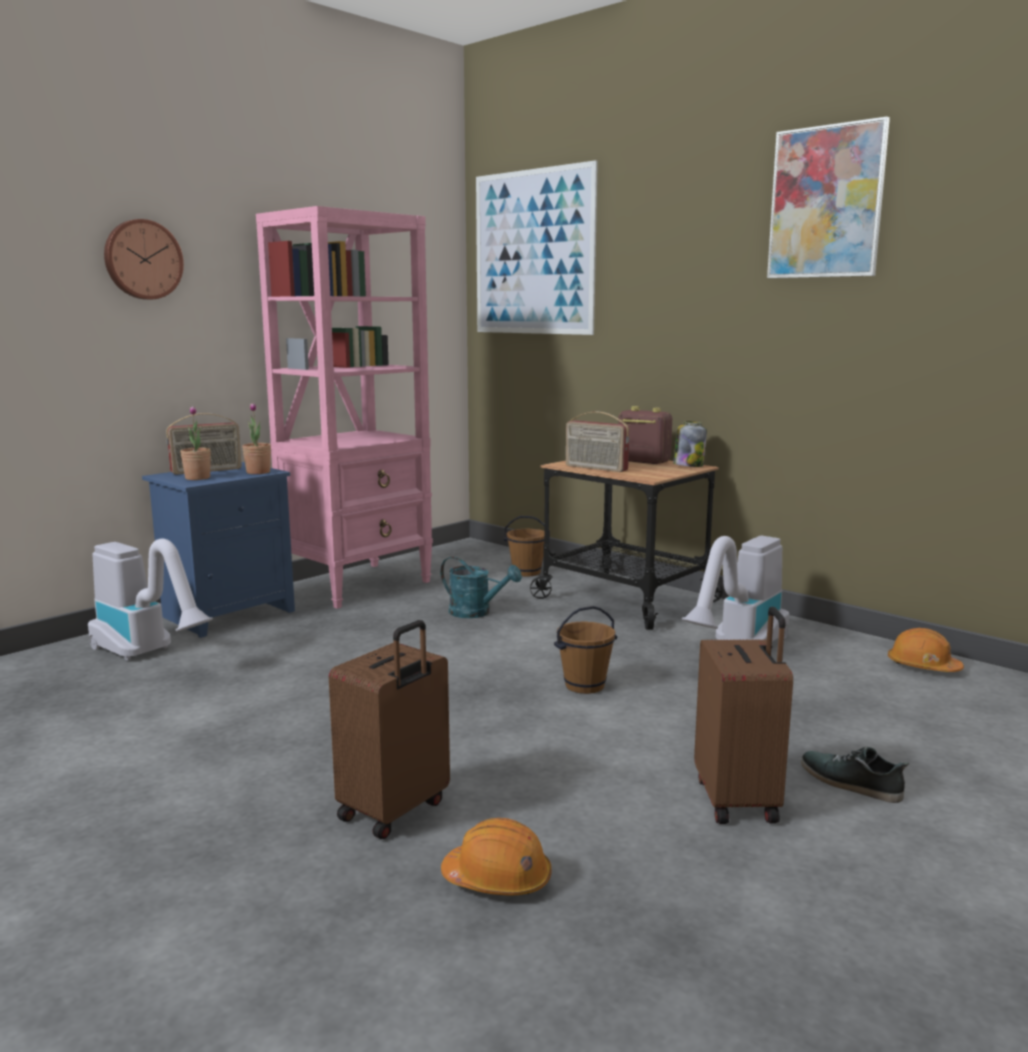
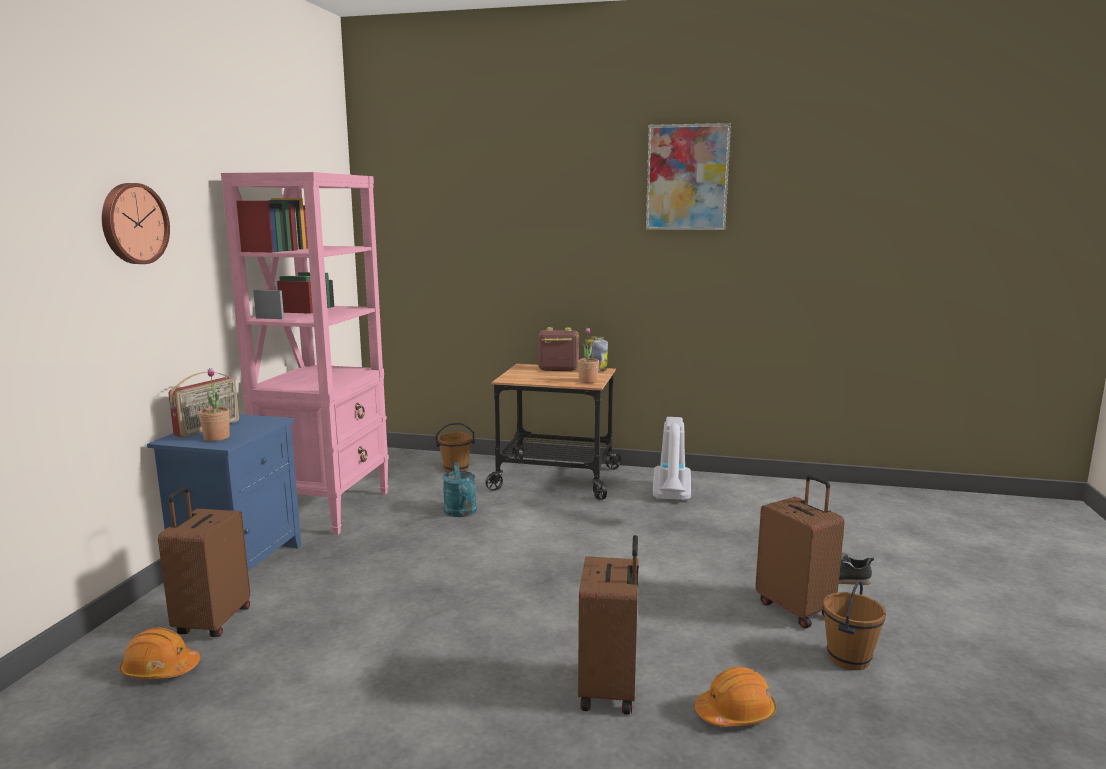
camera: 30 degrees left, 0 degrees up
(149, 654) = (211, 622): vacuum cleaner -> brown suitcase
(258, 472) = (265, 422): potted plant -> potted plant (588, 381)
(476, 613) = (461, 513): turquoise watering can -> turquoise watering can turned 75 degrees clockwise
(533, 253) = (428, 201): picture -> none
(584, 685) = (612, 554): brown bucket -> brown bucket (847, 658)
(595, 468) = (538, 380): radio -> none
(922, 666) = (783, 490): orange hard hat -> orange hard hat (160, 669)

